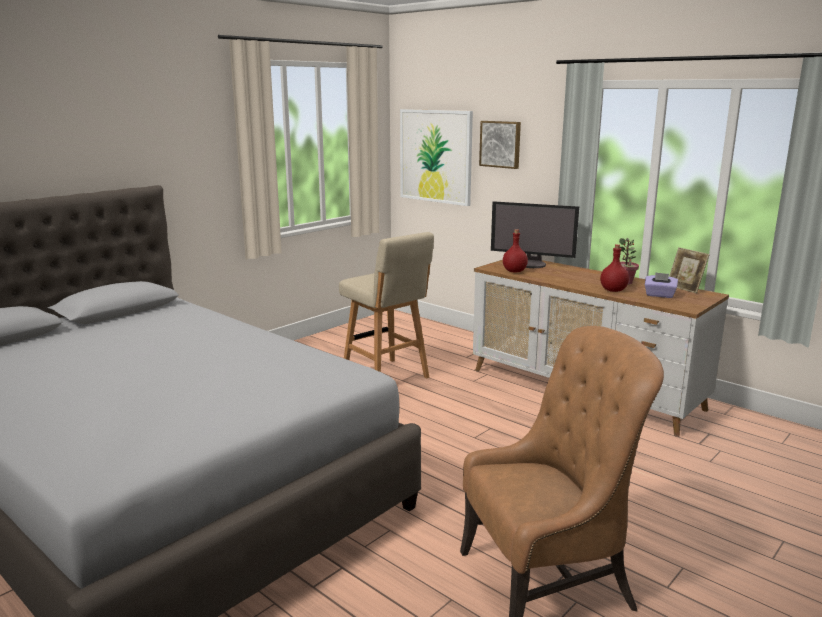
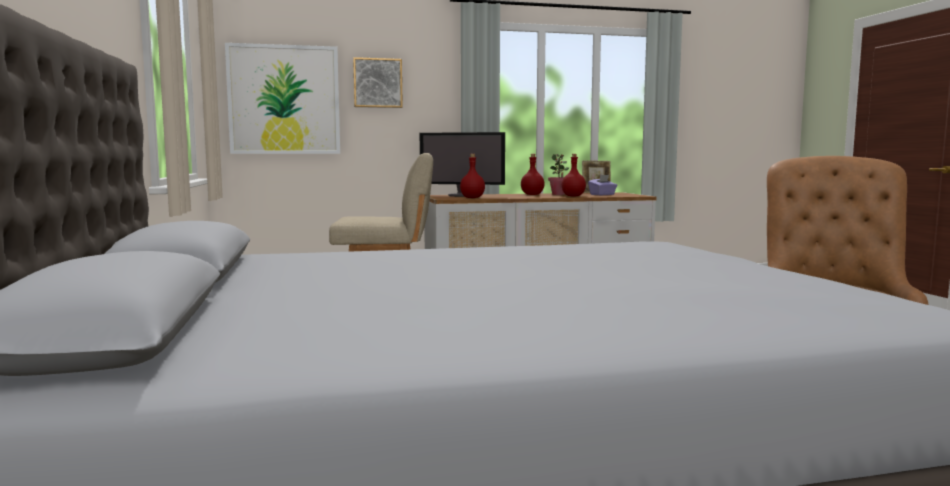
camera: 55 degrees left, 10 degrees down
(532, 264) = (462, 195): monitor -> monitor turned 45 degrees clockwise
(596, 277) = (532, 194): none -> red bottle

